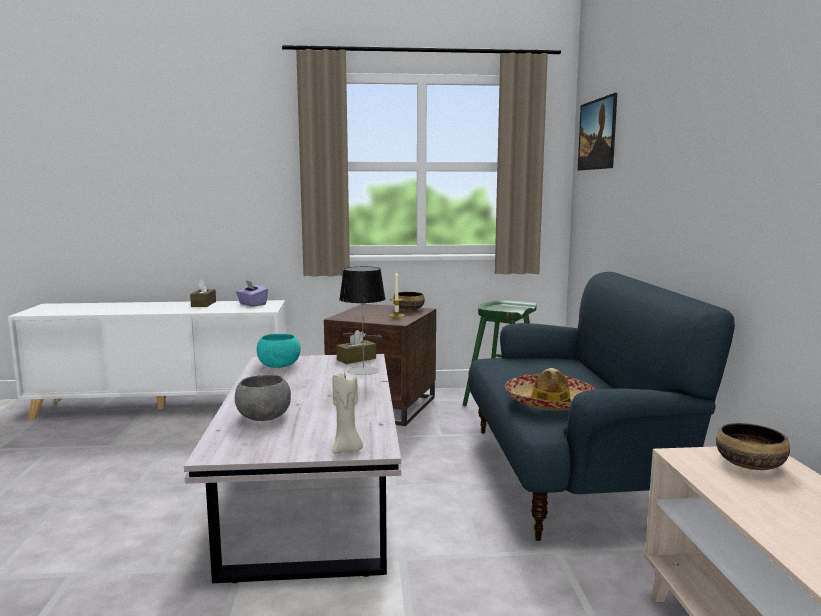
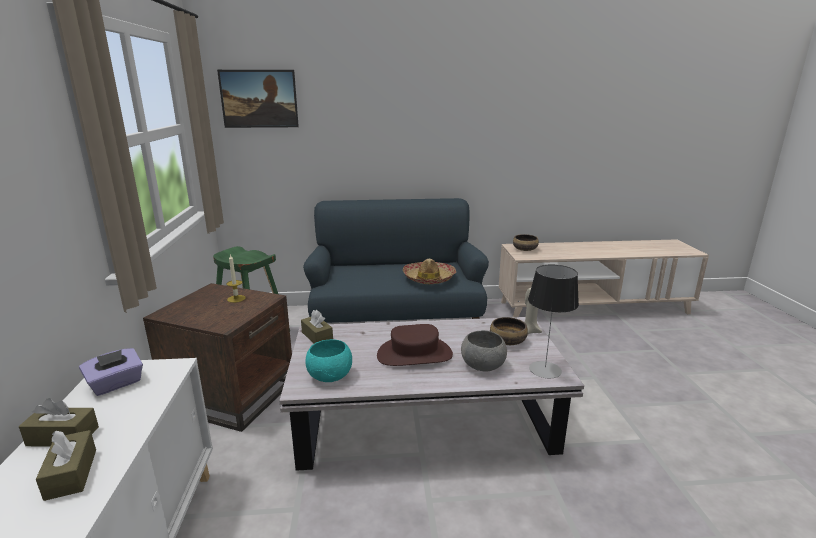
camera: 90 degrees left, 10 degrees up
(168, 308) = (71, 474): none -> brown tissue box
(304, 391) = (414, 355): none -> brown hat
(363, 371) = (357, 332): table lamp -> table lamp (545, 369)
(408, 309) = (207, 294): bowl -> bowl (507, 341)

